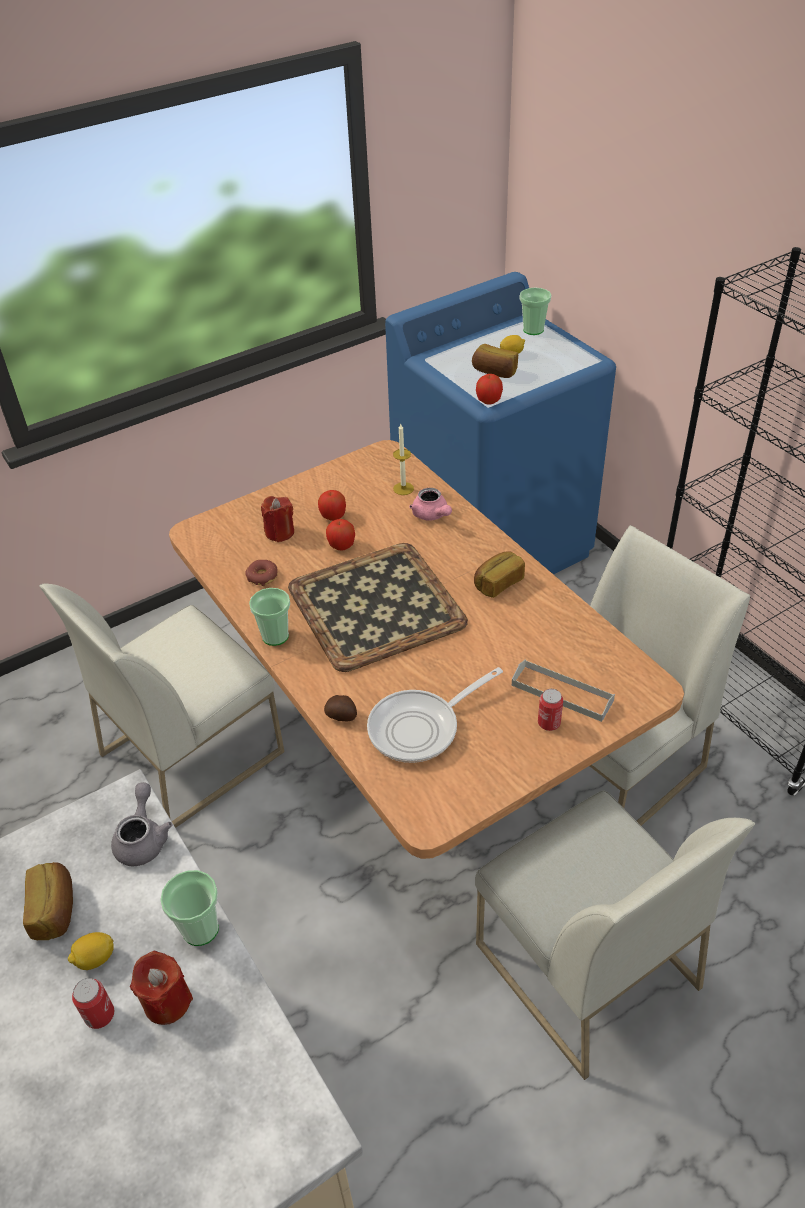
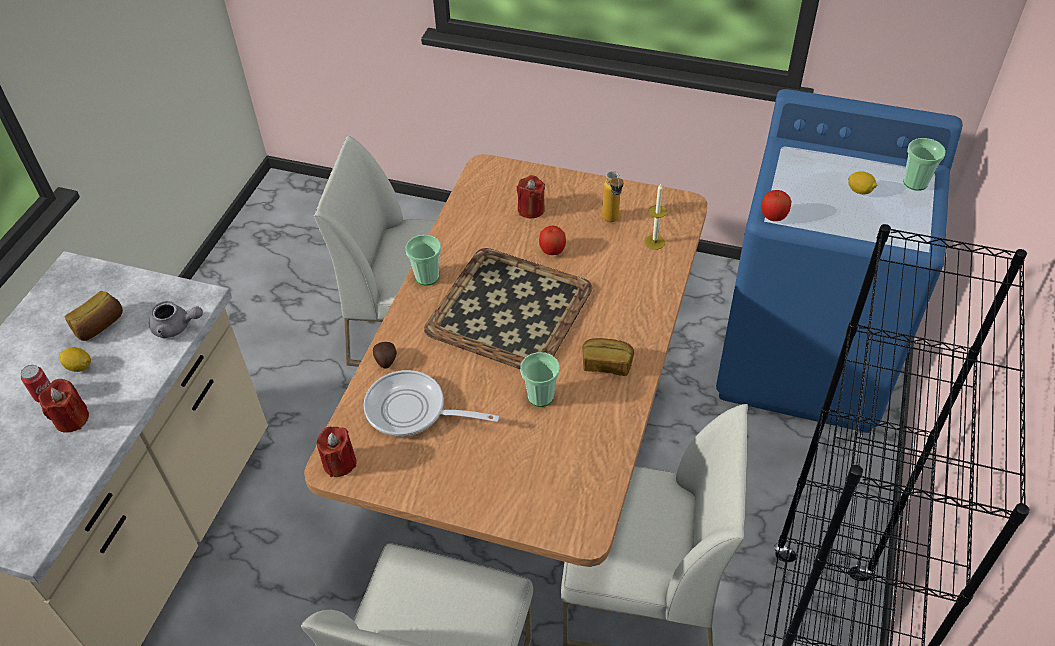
camera: 50 degrees right, 5 degrees up
(143, 838) = (176, 327): grey teapot -> grey teapot turned 45 degrees clockwise
(200, 929) = (130, 399): cup -> cup (540, 396)
(262, 576) = (477, 231): donut -> none
(333, 516) = (579, 225): apple -> none
(353, 497) = (612, 222): none -> bottle
(428, 812) = (339, 463): none -> red candle
(432, 515) = (642, 278): pink teapot -> none
(494, 372) = (818, 196): bread -> none
(549, 723) = (484, 484): can -> none
(562, 693) = (524, 474): grey tray -> none

